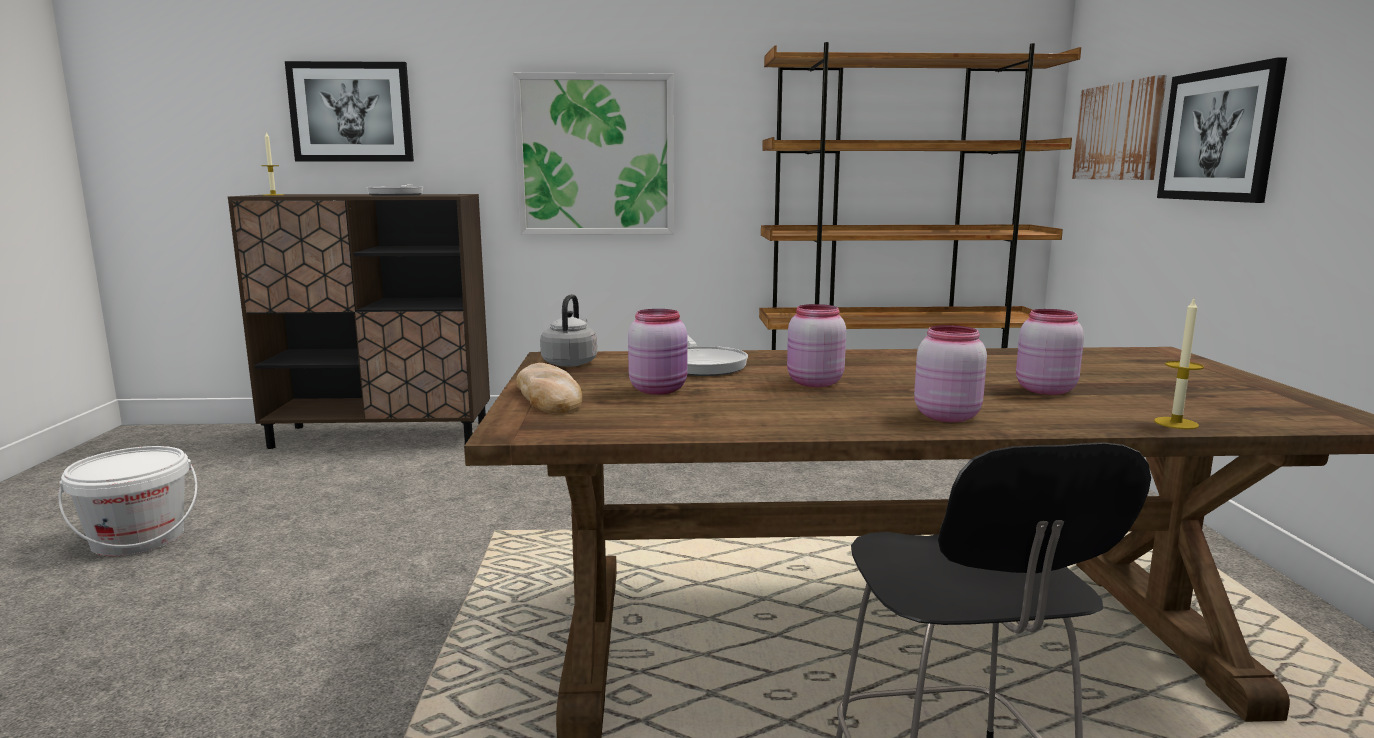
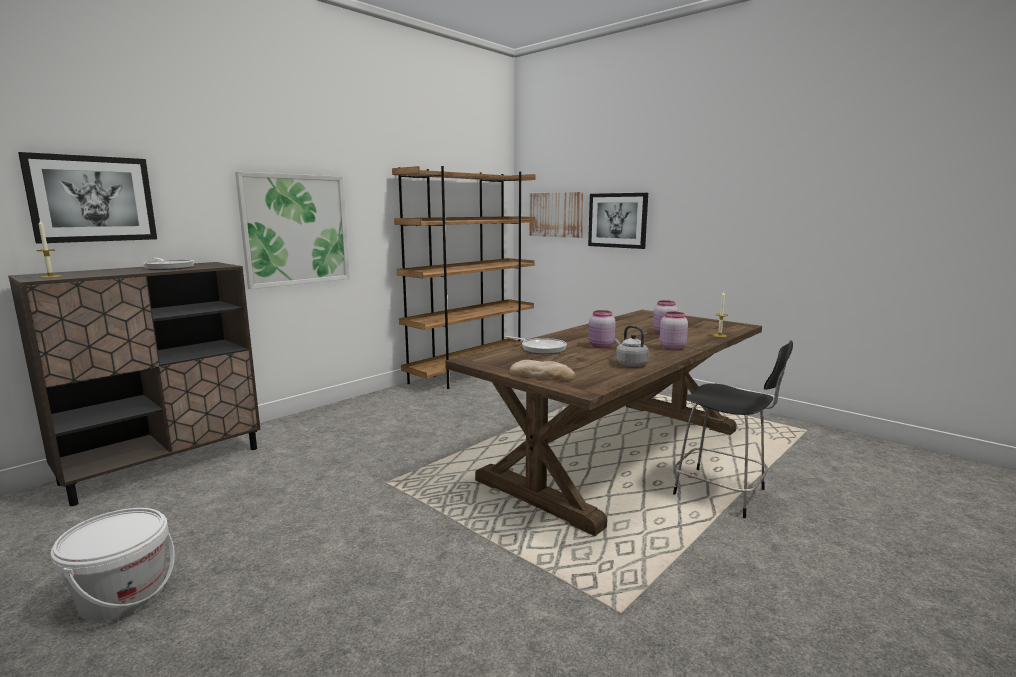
camera: 45 degrees left, 0 degrees up
(570, 363) = (487, 360): grey kettle -> grey kettle (629, 364)
(659, 389) = (566, 361): pink jar -> none

